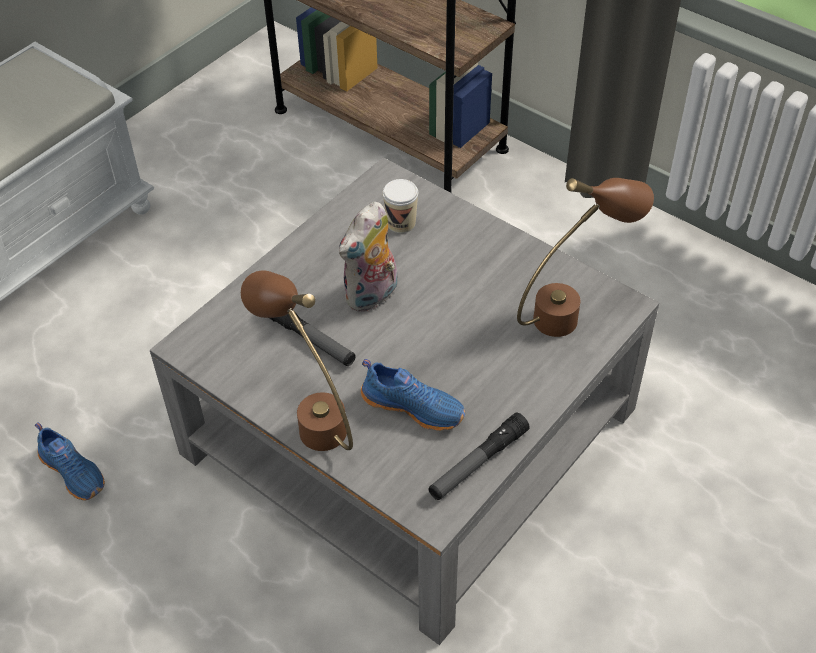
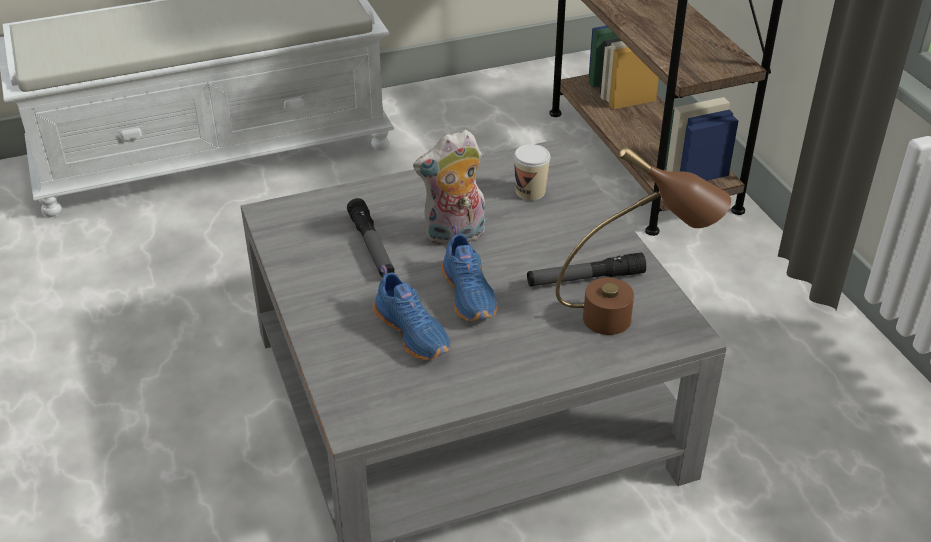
camera: 30 degrees right, 10 degrees down
(74, 471) = (172, 311): blue shoe -> blue shoe (470, 294)
(309, 416) = (319, 302): brown table lamp -> none
(478, 463) = (430, 400): flashlight -> flashlight (585, 278)

